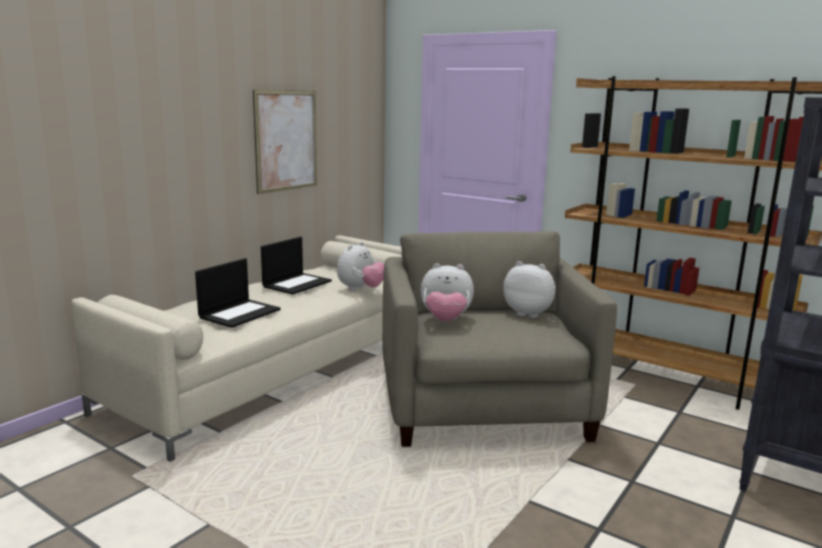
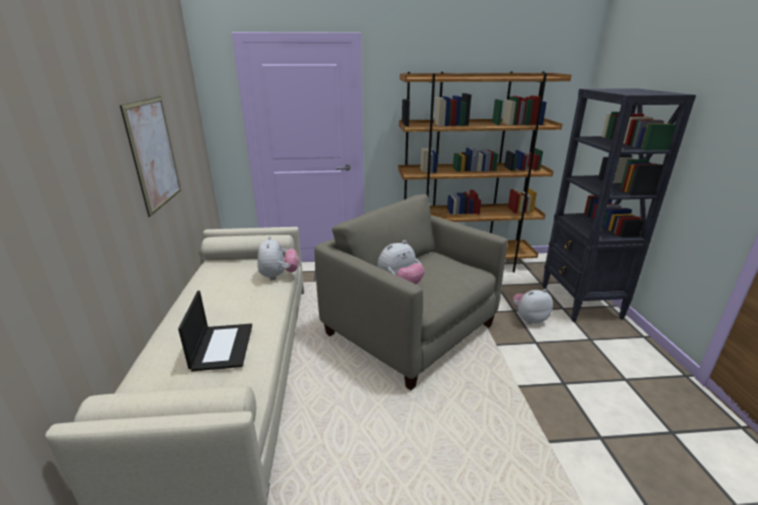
camera: 40 degrees left, 10 degrees up
(297, 284) = (221, 290): laptop -> none
(529, 313) = (431, 258): plush toy -> plush toy (529, 319)

